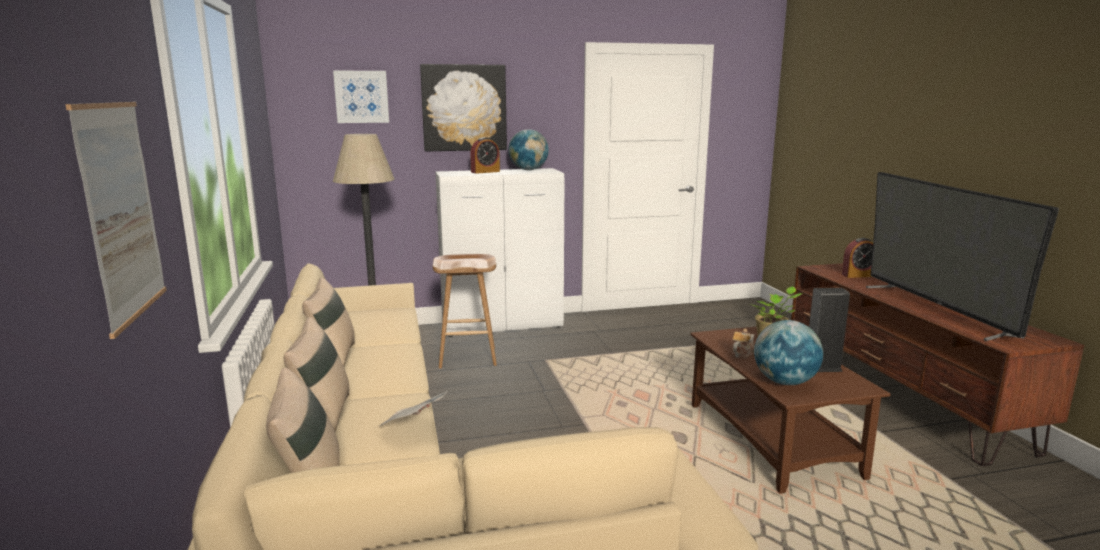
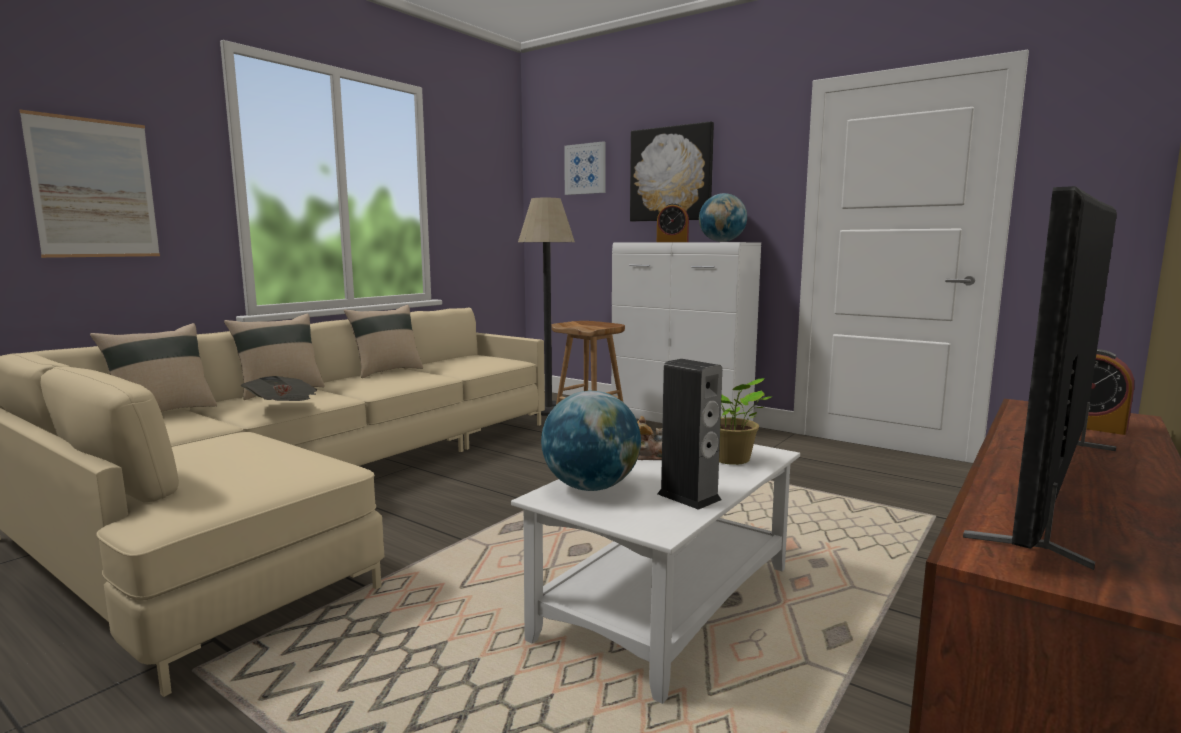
camera: 50 degrees right, 5 degrees down
(769, 439) = (667, 601): brown coffee table -> white coffee table

